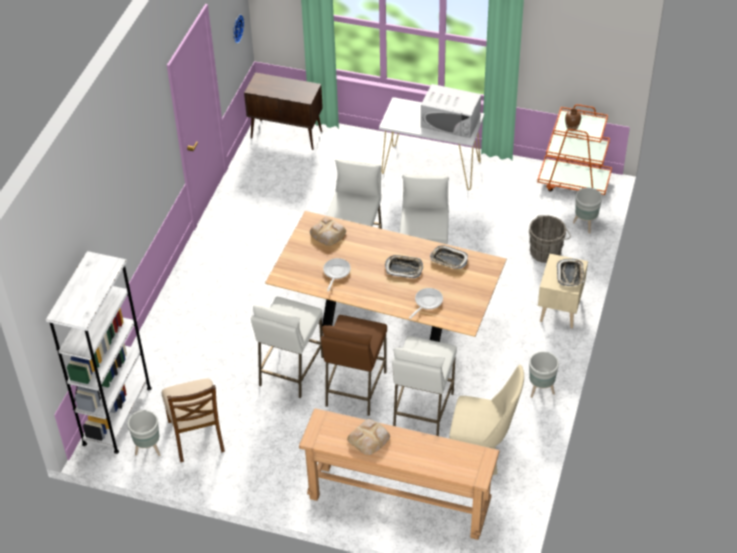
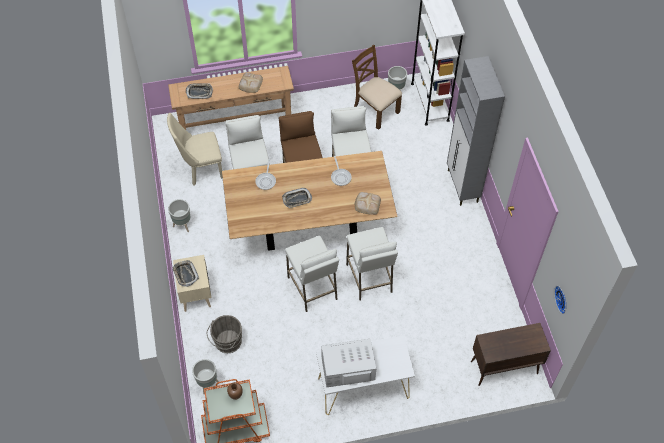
camera: 150 degrees right, 10 degrees up
(175, 298) = (462, 186): none -> grey cabinet
(448, 259) = (270, 219): tray -> tray (199, 92)

